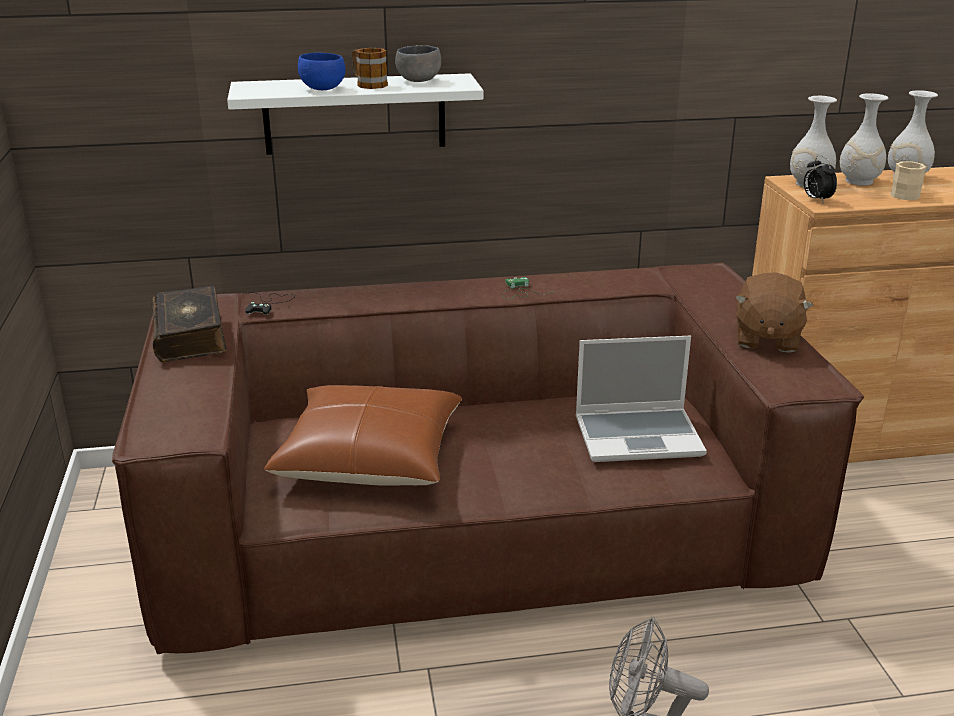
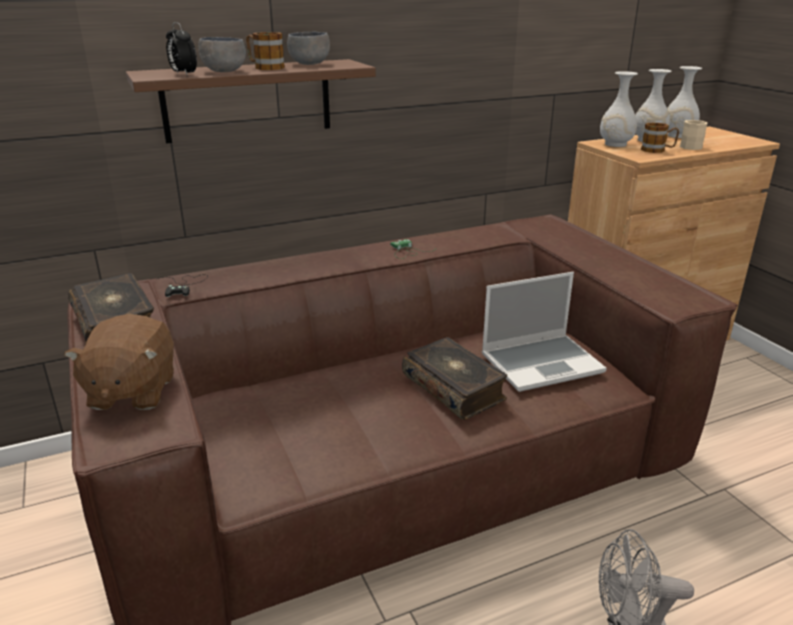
camera: 15 degrees left, 0 degrees up
(324, 88) = (226, 71): blue bowl -> grey bowl
(354, 114) = (248, 100): white shelf -> brown shelf
(370, 456) = (317, 417): brown pillow -> none
(526, 448) = (454, 388): none -> book
(766, 338) = (628, 268): brown plush toy -> brown plush toy (132, 392)
(816, 199) = (632, 154): alarm clock -> alarm clock (183, 74)
(855, 197) = (658, 150): none -> mug

